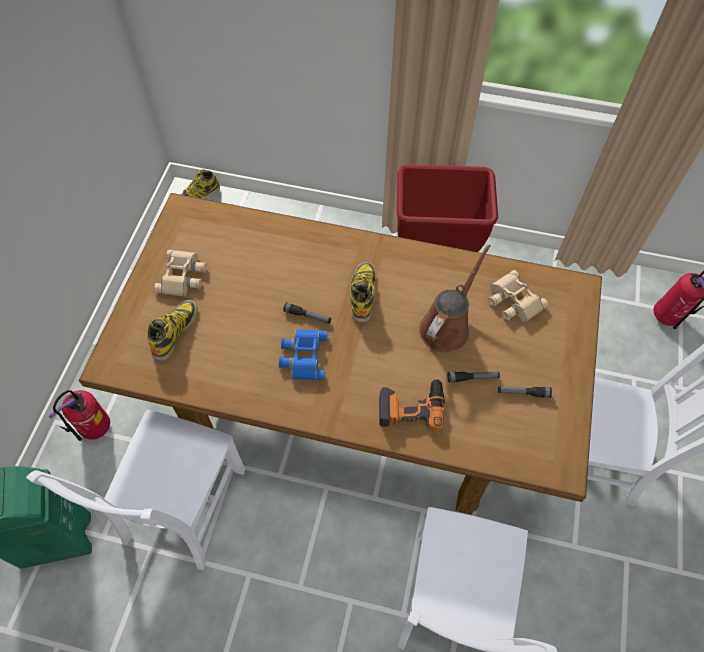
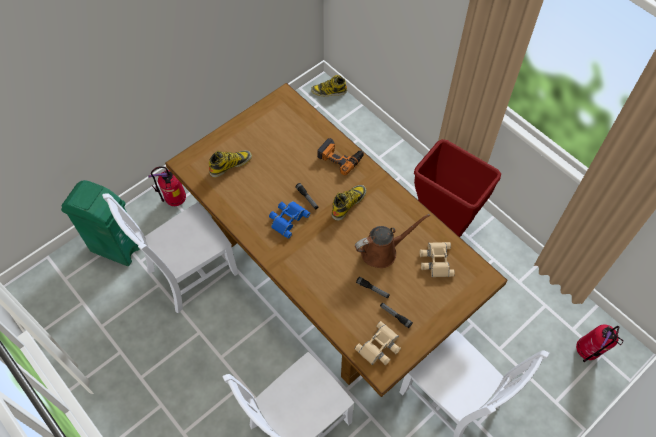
camera: 35 degrees right, 0 degrees up
(183, 276) = (257, 136): beige binoculars -> beige binoculars (380, 347)
(411, 406) = (324, 282): power drill -> power drill (340, 157)

